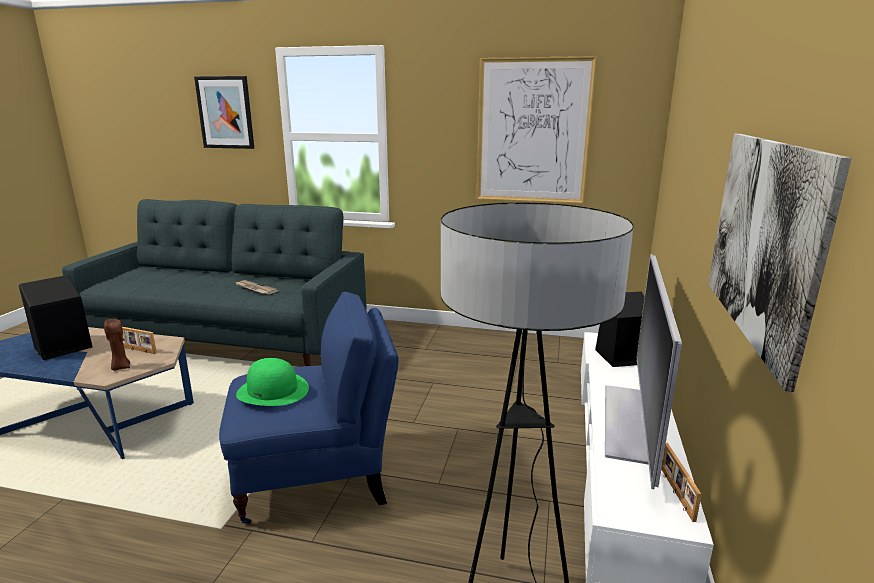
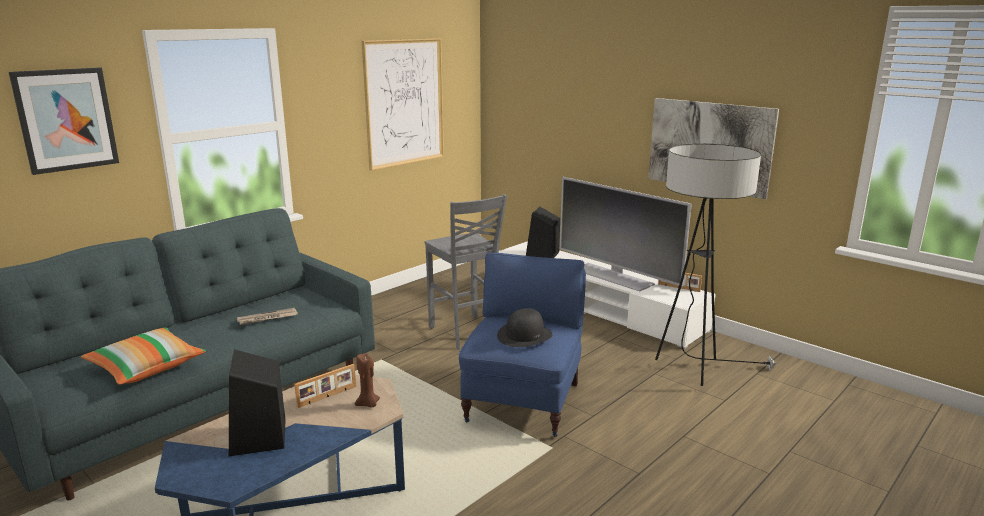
camera: 60 degrees left, 0 degrees up
(155, 286) = (147, 368): none -> pillow
(273, 390) = (524, 335): green hat -> black hat
(440, 393) = (465, 334): none -> grey stool

